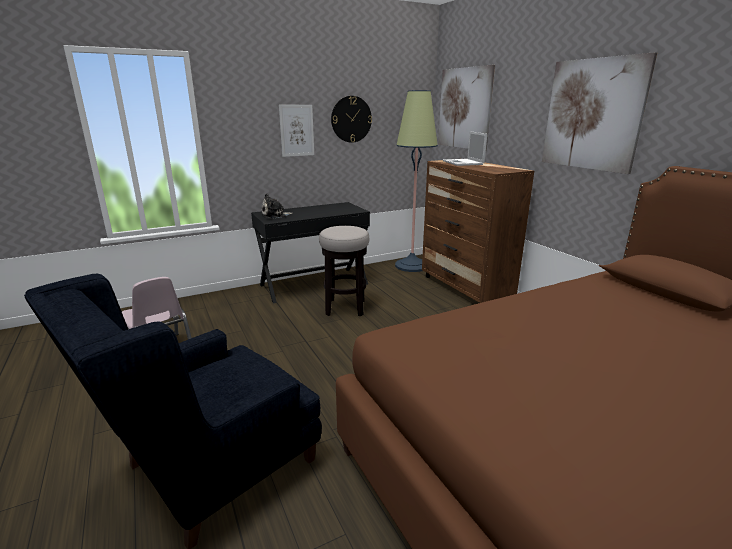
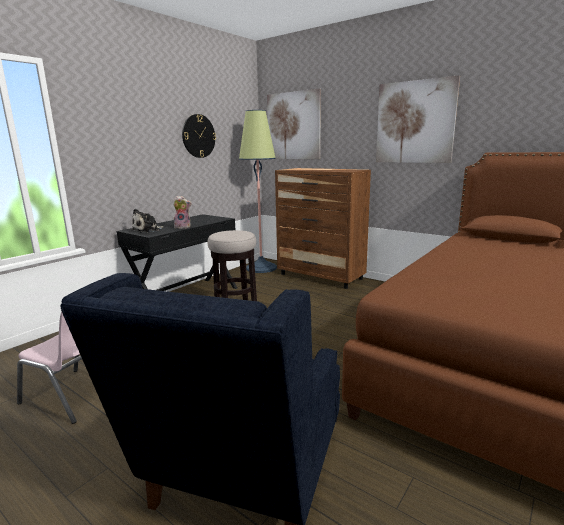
camera: 25 degrees left, 5 degrees down
(296, 130) = (153, 146): picture -> none
(308, 216) = (183, 227): none -> plush toy
(463, 163) = (307, 169): laptop -> none

